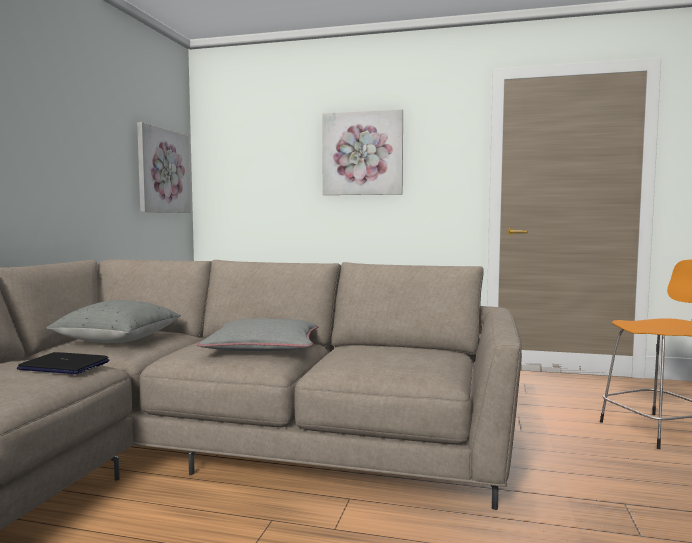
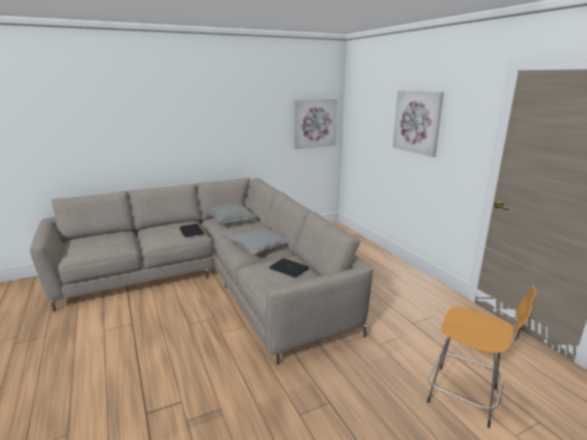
camera: 50 degrees right, 15 degrees up
(386, 351) = (289, 268): none -> laptop

